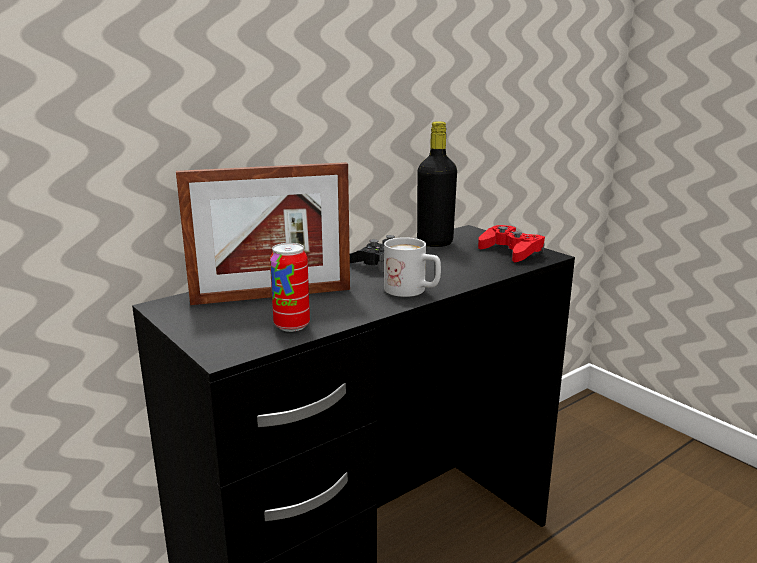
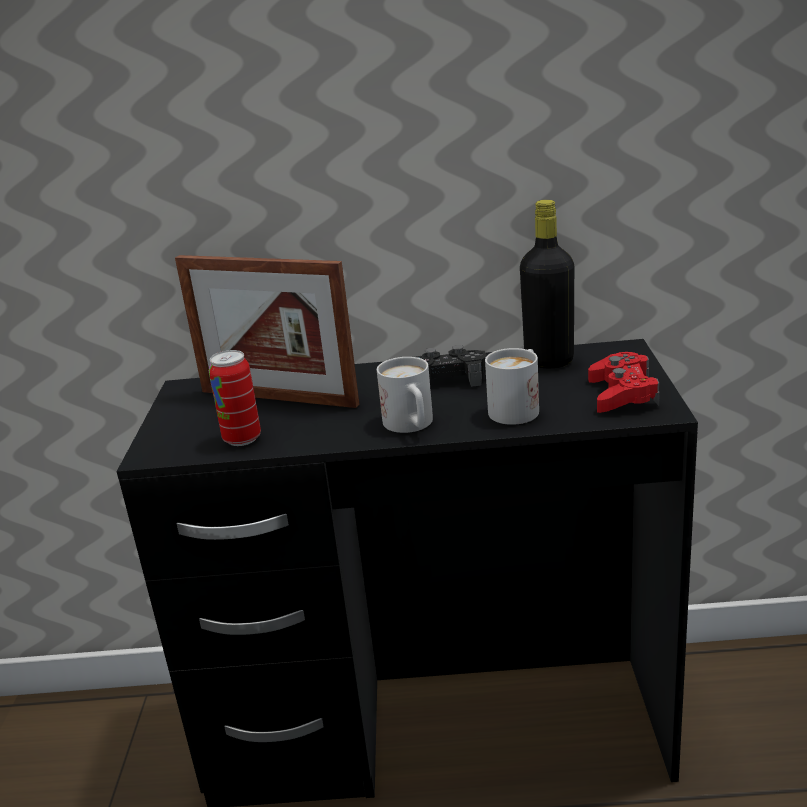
camera: 40 degrees right, 5 degrees up
(464, 268) = (518, 408): none -> white mug

